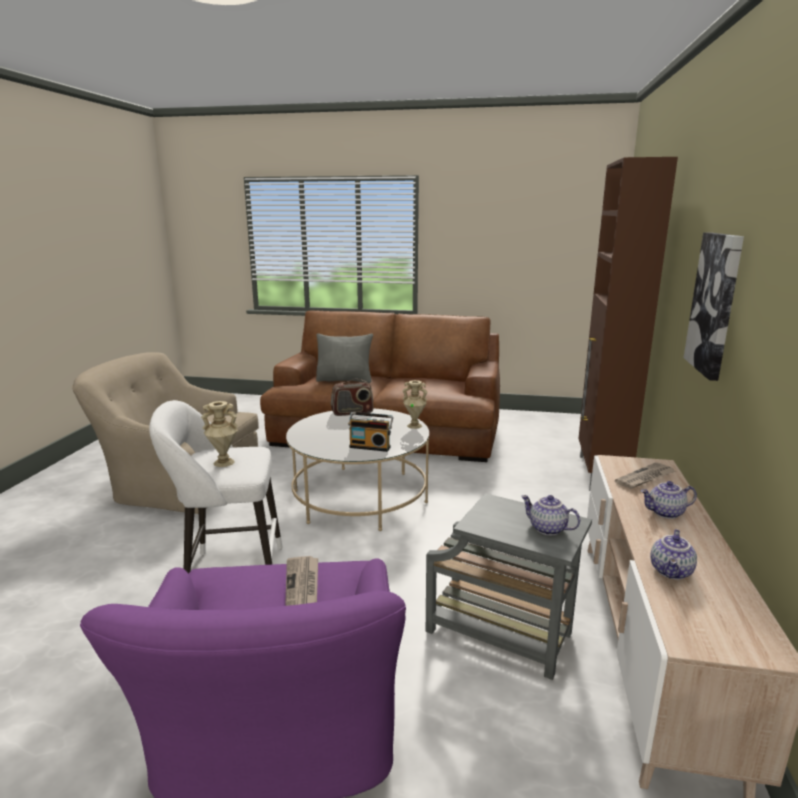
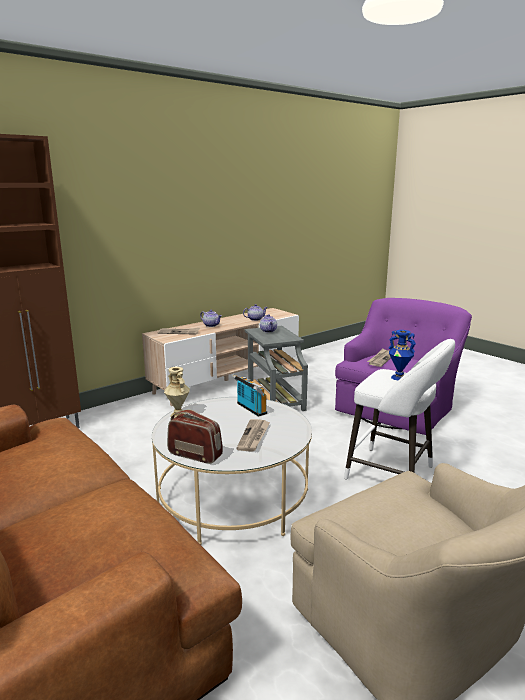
camera: 140 degrees left, 0 degrees up
(223, 463) = (399, 377): beige vase -> blue vase
(332, 431) = (254, 436): none -> newspaper
(345, 380) = (88, 522): grey pillow -> none
(715, 304) = (149, 233): picture -> none

